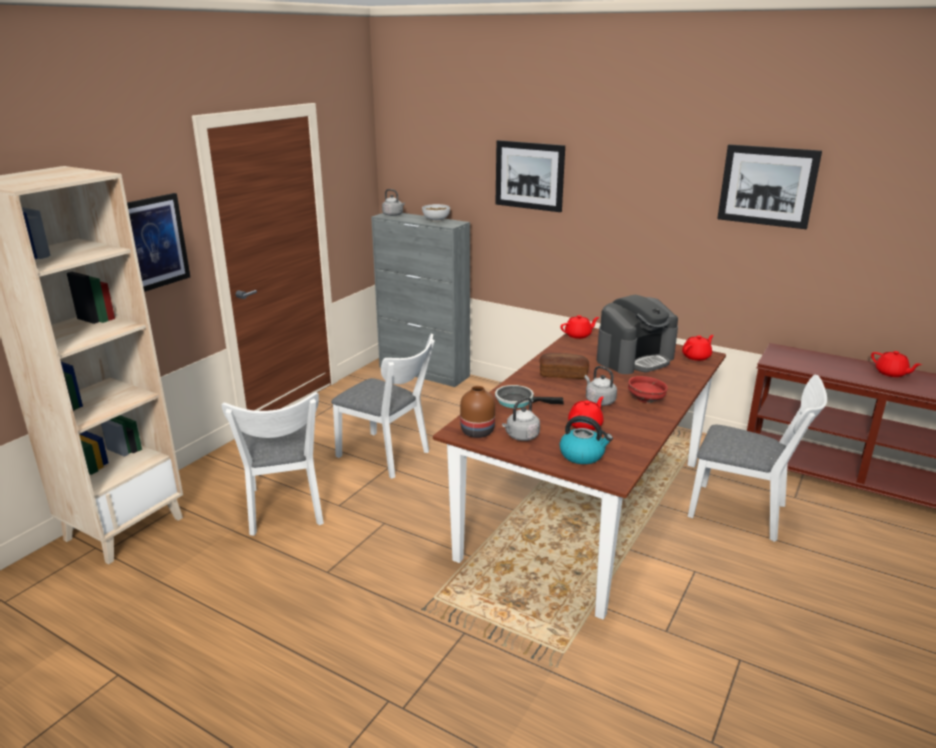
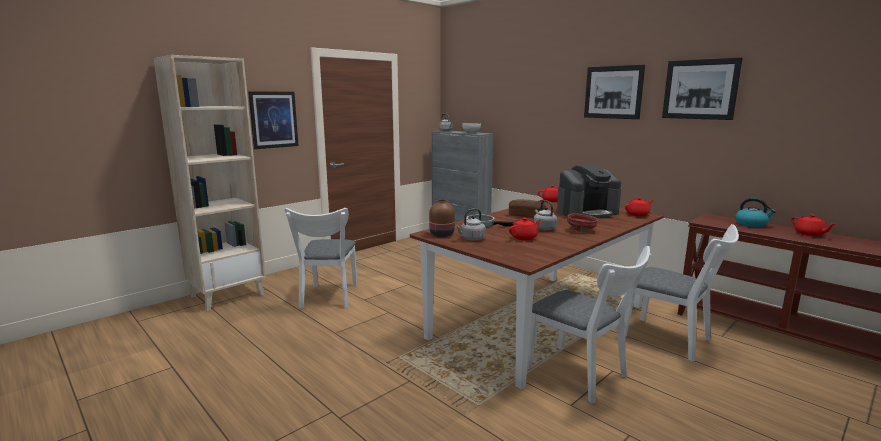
camera: 15 degrees right, 10 degrees down
(388, 456) = (411, 278): white chair -> white chair (582, 375)
(529, 175) = (531, 98): picture -> picture (613, 92)
(582, 455) = (510, 250): kettle -> kettle (751, 224)

